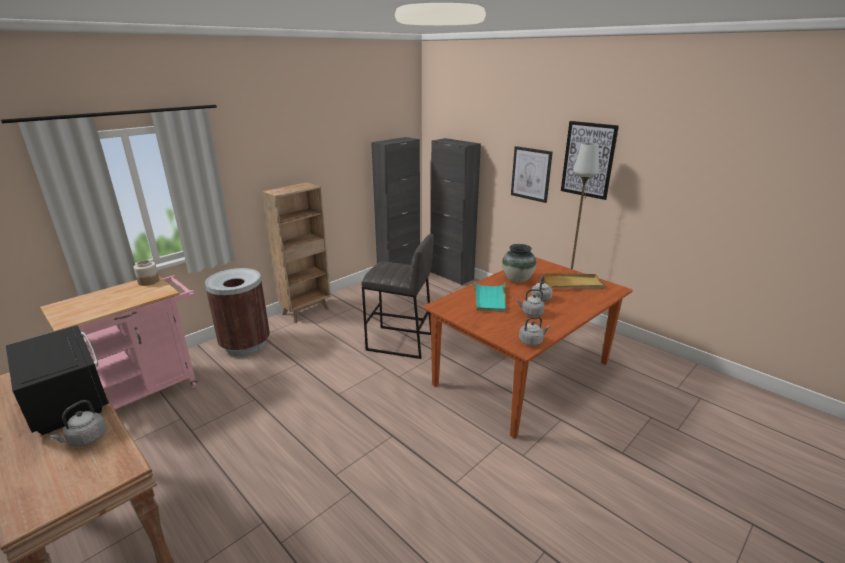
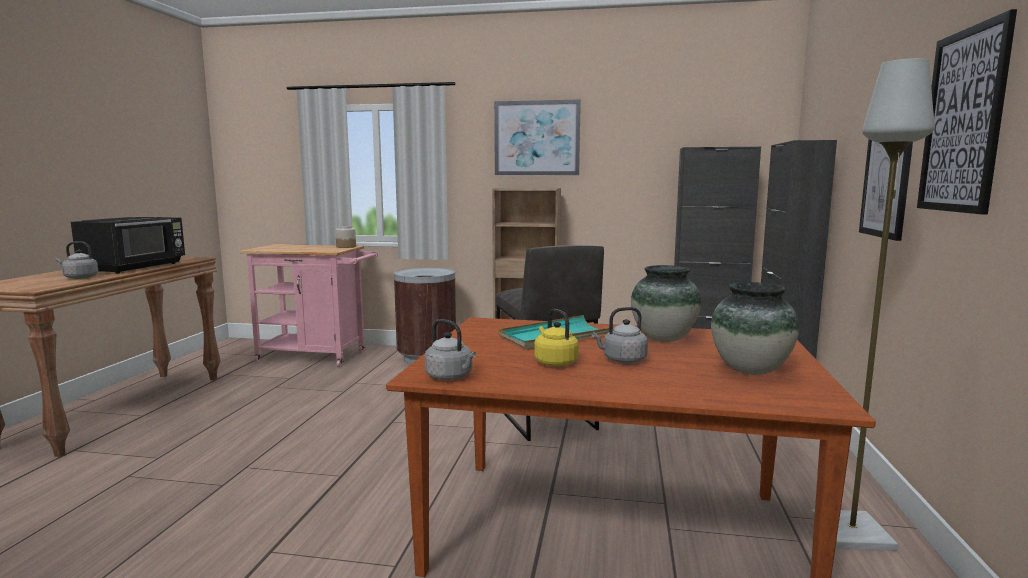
camera: 55 degrees right, 15 degrees down
(282, 145) = (537, 138): none -> picture
(531, 313) = (554, 362): grey kettle -> yellow kettle
(573, 283) = (750, 370): beige tray -> vase

